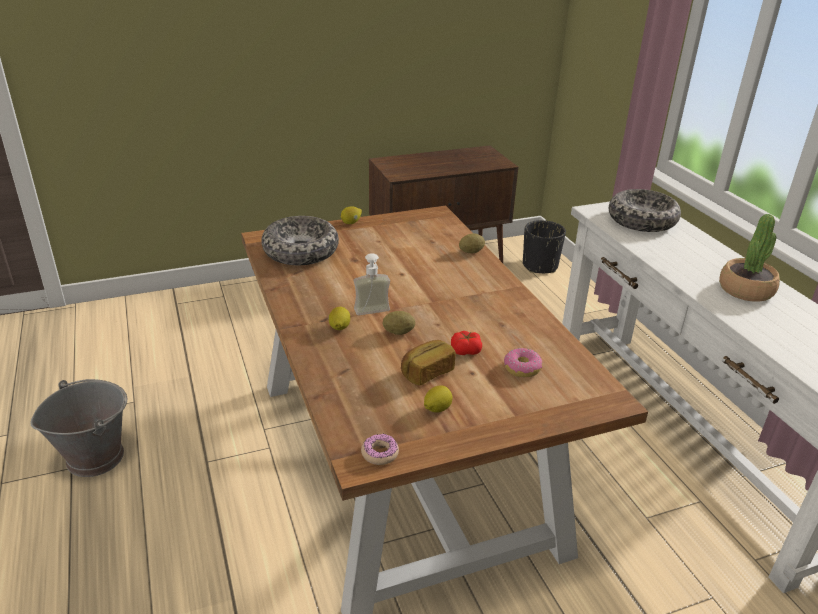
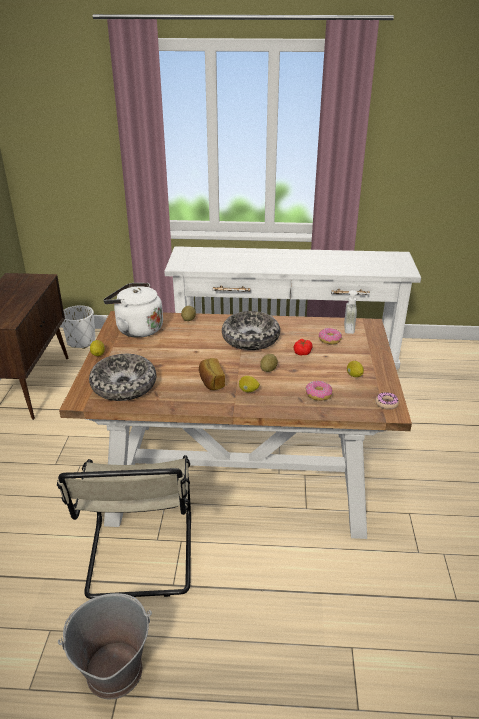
camera: 65 degrees left, 0 degrees up
(234, 426) = (140, 558): none -> beige chair
(364, 384) = (318, 394): none -> donut
(373, 314) = (240, 374): soap dispenser -> soap dispenser (354, 328)
(419, 228) = (137, 329): none -> white kettle
(426, 372) = (317, 370): bread -> bread (211, 382)
(539, 266) = (81, 342): black planter -> white planter
(641, 221) = (204, 258): bowl -> bowl (250, 338)
(746, 290) = (298, 259): potted plant -> none

